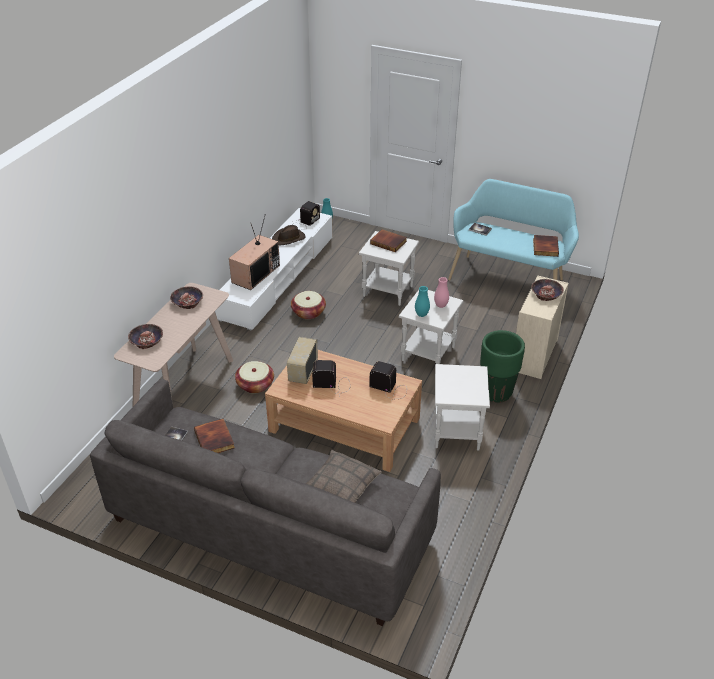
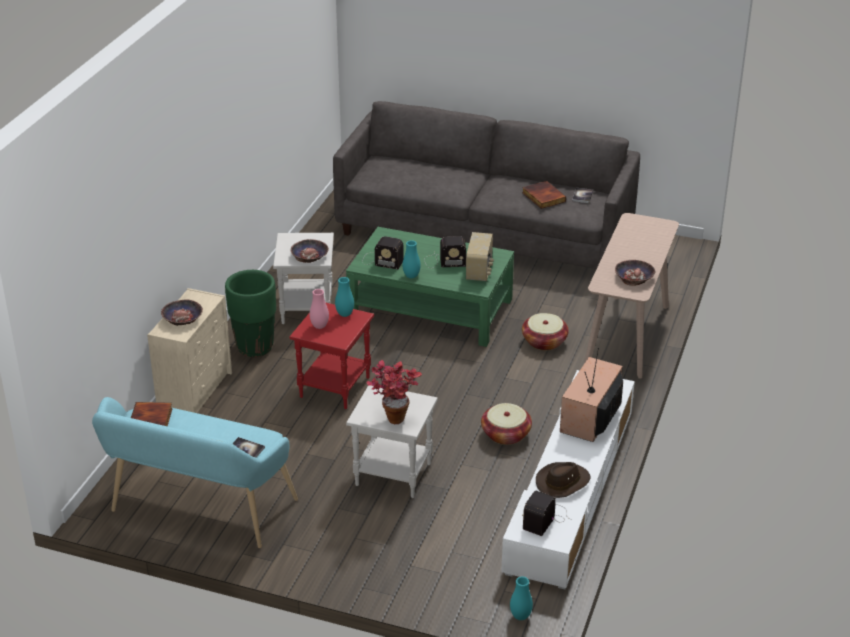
camera: 175 degrees right, 5 degrees down
(146, 340) = (653, 237): bowl -> bowl (309, 256)
(341, 485) = (418, 175): pillow -> none
(343, 425) = (431, 309): brown coffee table -> green coffee table
(364, 369) = (411, 276): none -> turquoise vase
(389, 242) = (393, 416): book -> potted plant
(427, 353) = (335, 388): white side table -> red side table

